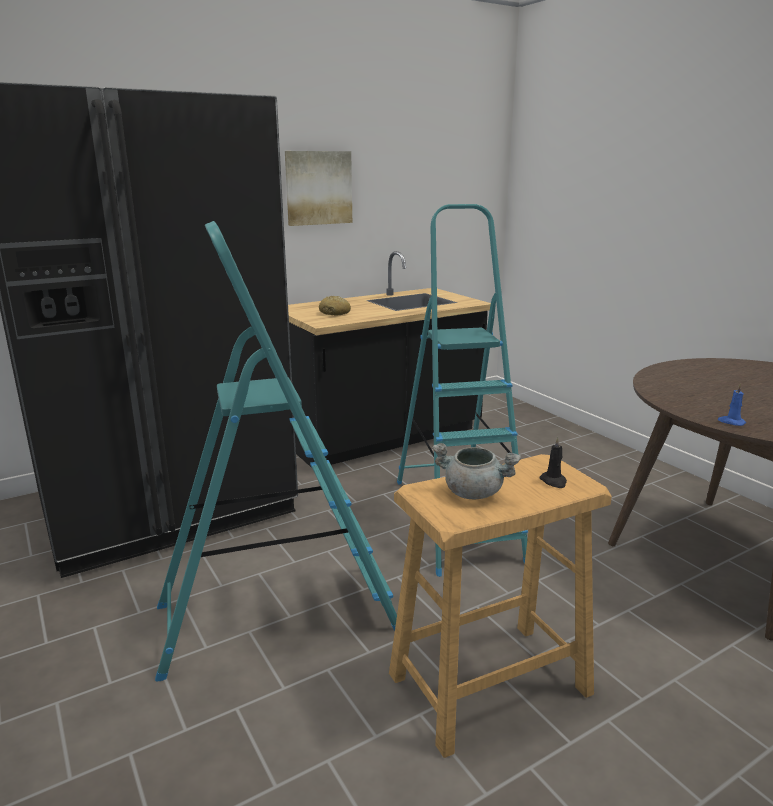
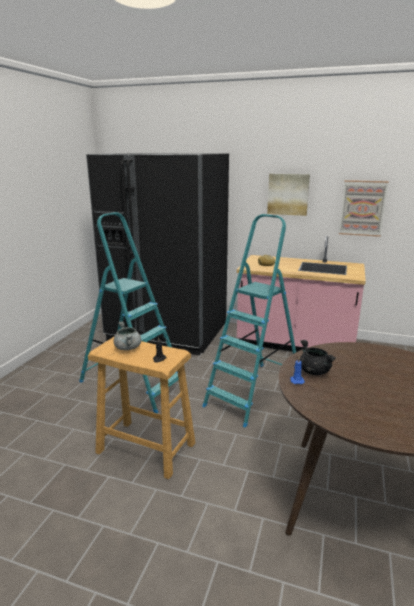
camera: 50 degrees right, 0 degrees up
(383, 437) = (295, 344): black counter -> pink counter
(422, 203) = (362, 208): none -> picture
(711, 407) = (314, 371): none -> black cooking pot

